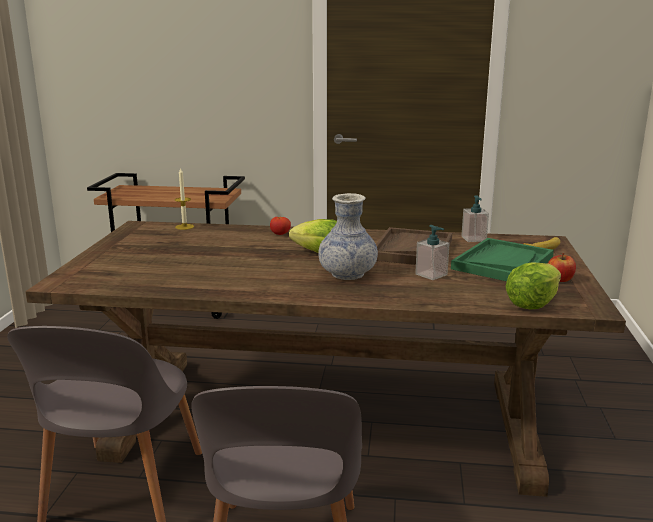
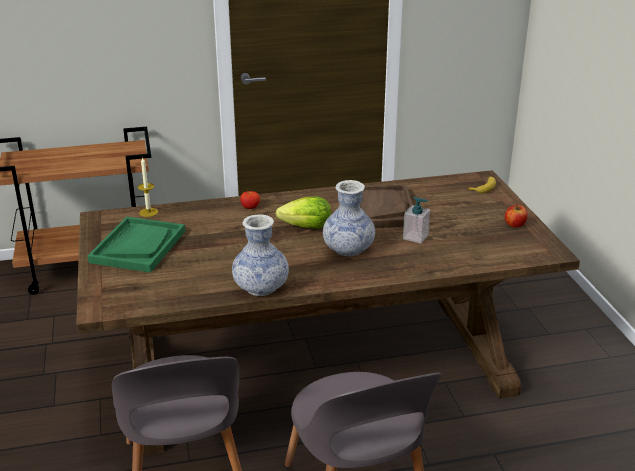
camera: 20 degrees left, 10 degrees up
(226, 290) = (261, 288): none -> vase
(473, 239) = (422, 186): soap dispenser -> none
(502, 263) = (462, 213): green tray -> green tray (138, 246)
(532, 304) = (508, 256): lettuce -> none

